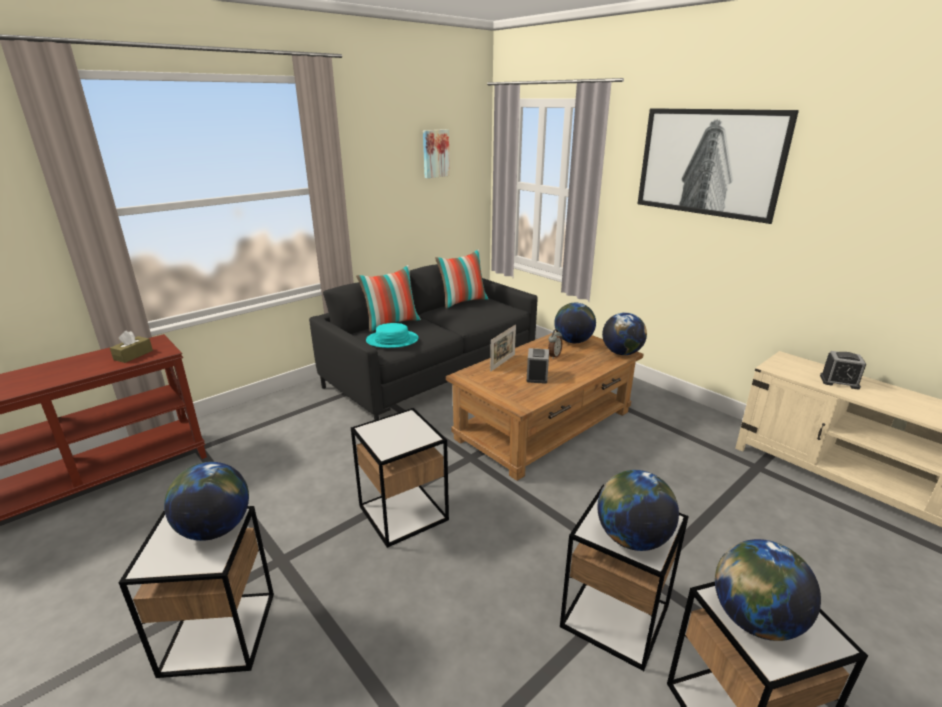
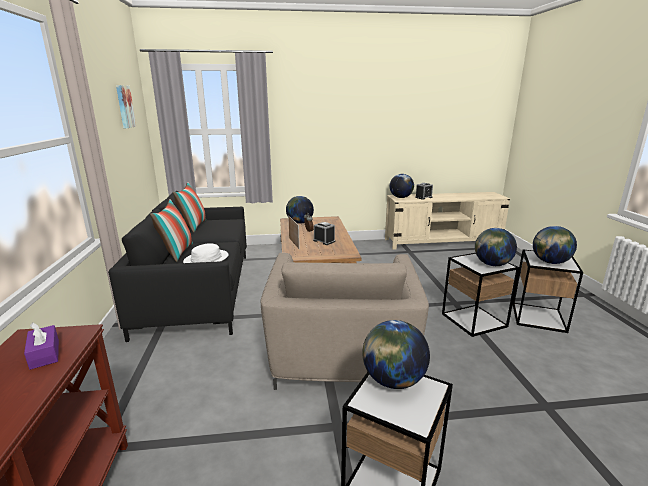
camera: 55 degrees left, 5 degrees down
(133, 355) = (44, 354): brown tissue box -> purple tissue box
(392, 340) = (206, 259): turquoise hat -> white hat
(403, 513) = (341, 354): side table -> beige armchair
(621, 353) = (331, 219): globe -> globe (400, 197)
(708, 163) = (332, 101): picture -> none

